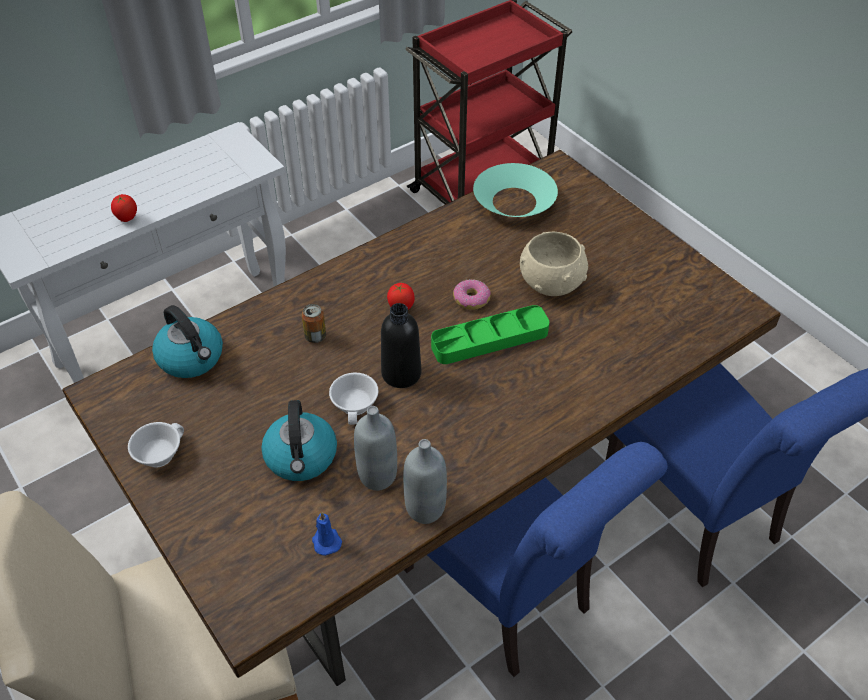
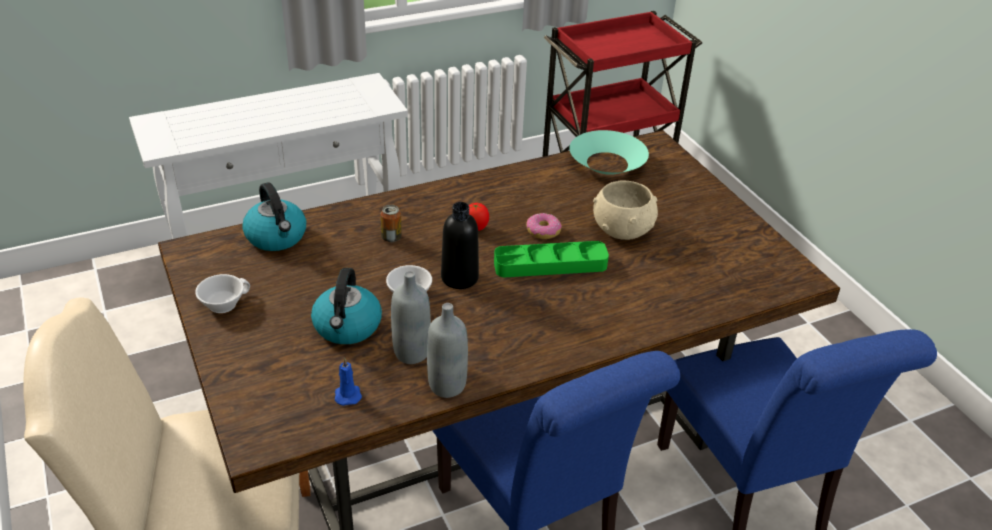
camera: 10 degrees right, 10 degrees down
(127, 219) = (258, 129): tomato -> none

